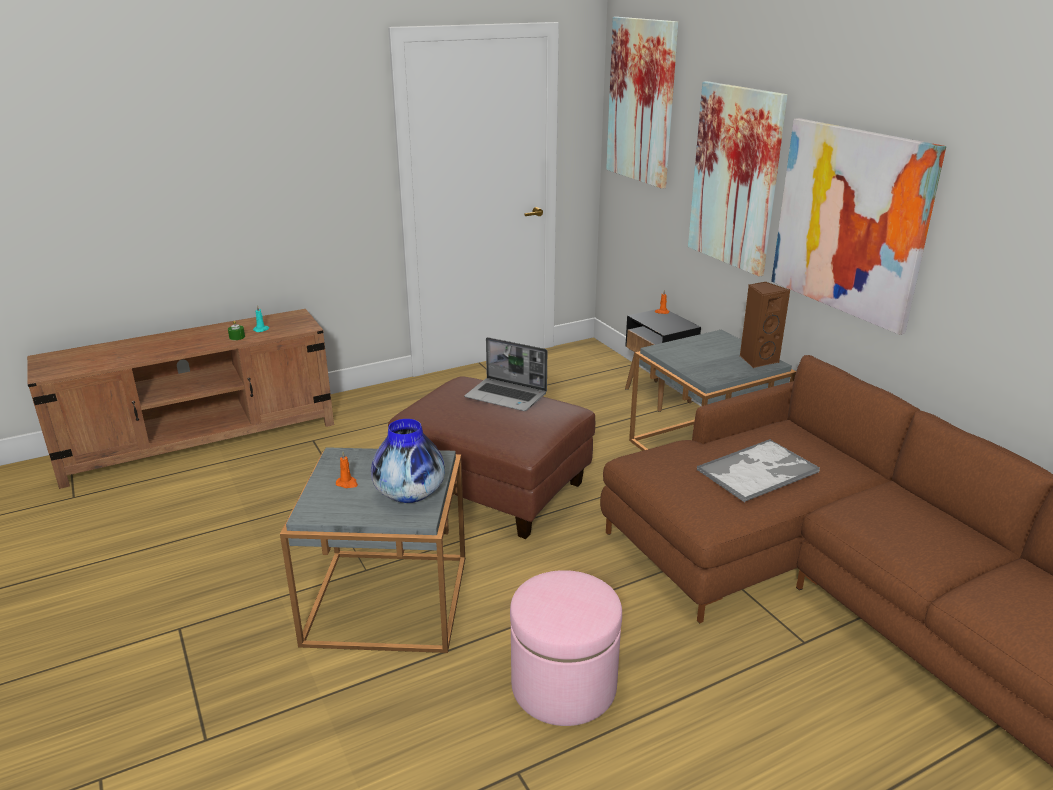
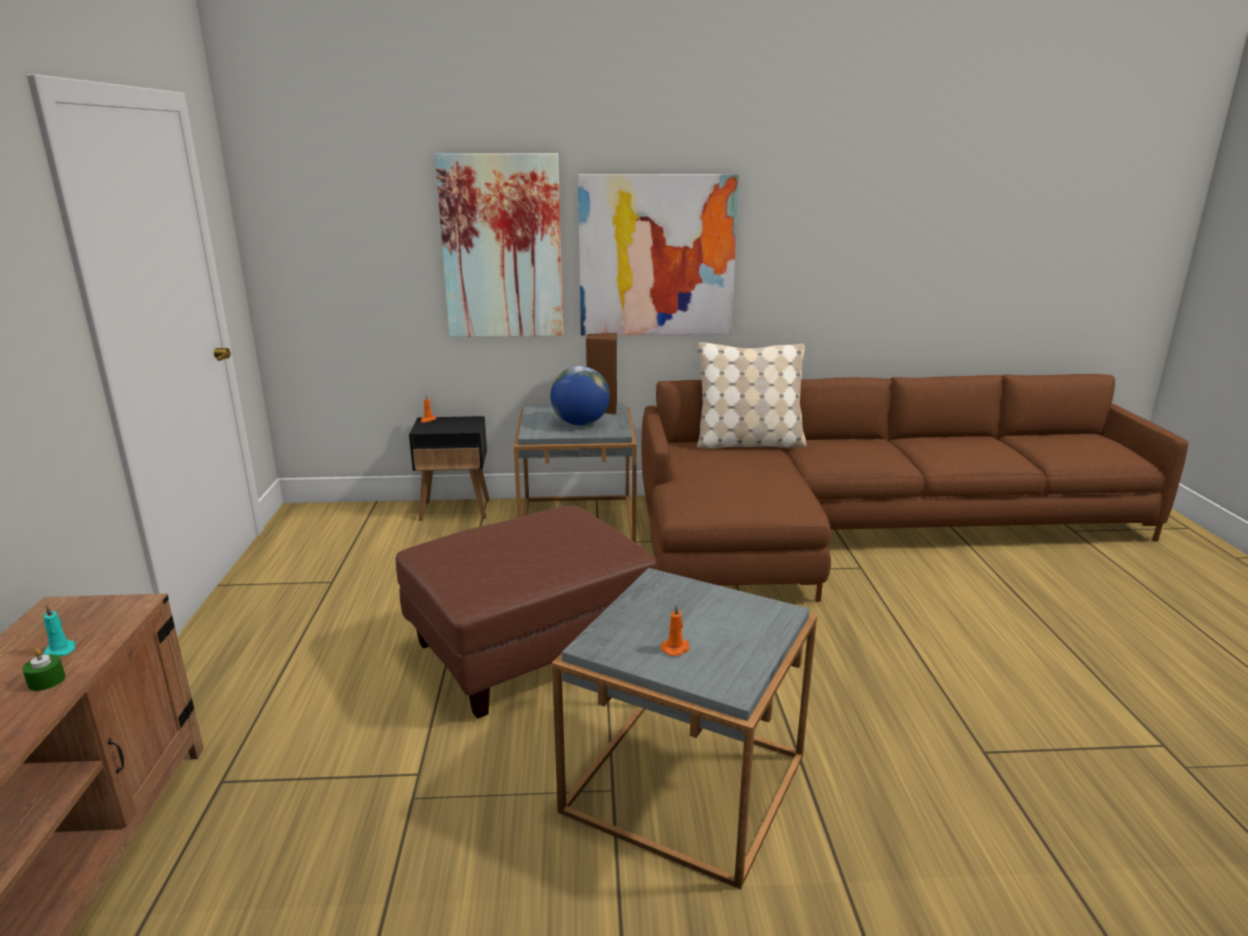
camera: 65 degrees left, 5 degrees down
(410, 494) = (729, 610): vase -> none
(507, 396) = (507, 530): laptop -> none
(563, 686) = (876, 693): pink ottoman -> none
(641, 101) = (318, 191): picture -> none
(707, 360) = (580, 423): none -> globe
(758, 471) = (748, 469): tray -> none
(843, 460) = (748, 443): none -> beige pillow

